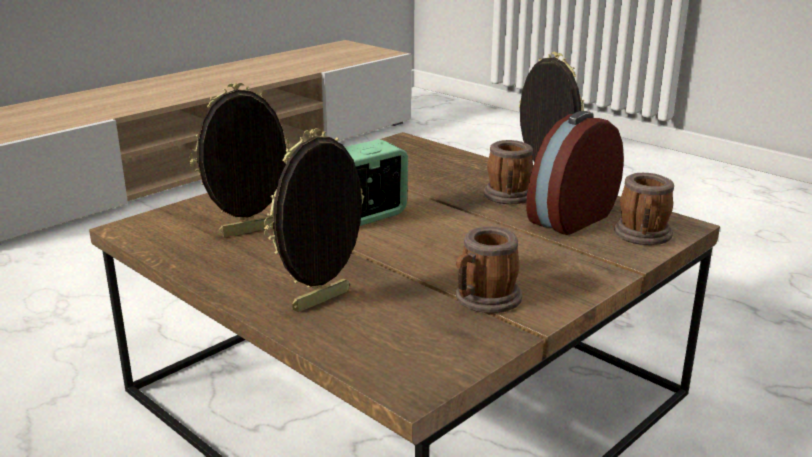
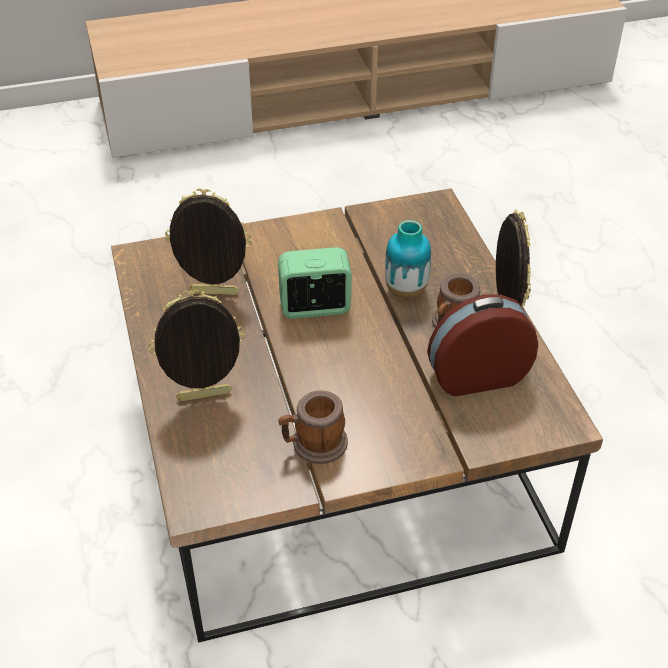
camera: 30 degrees right, 20 degrees up
(439, 188) = (406, 290): none -> vase
(643, 236) = (515, 425): mug -> none

